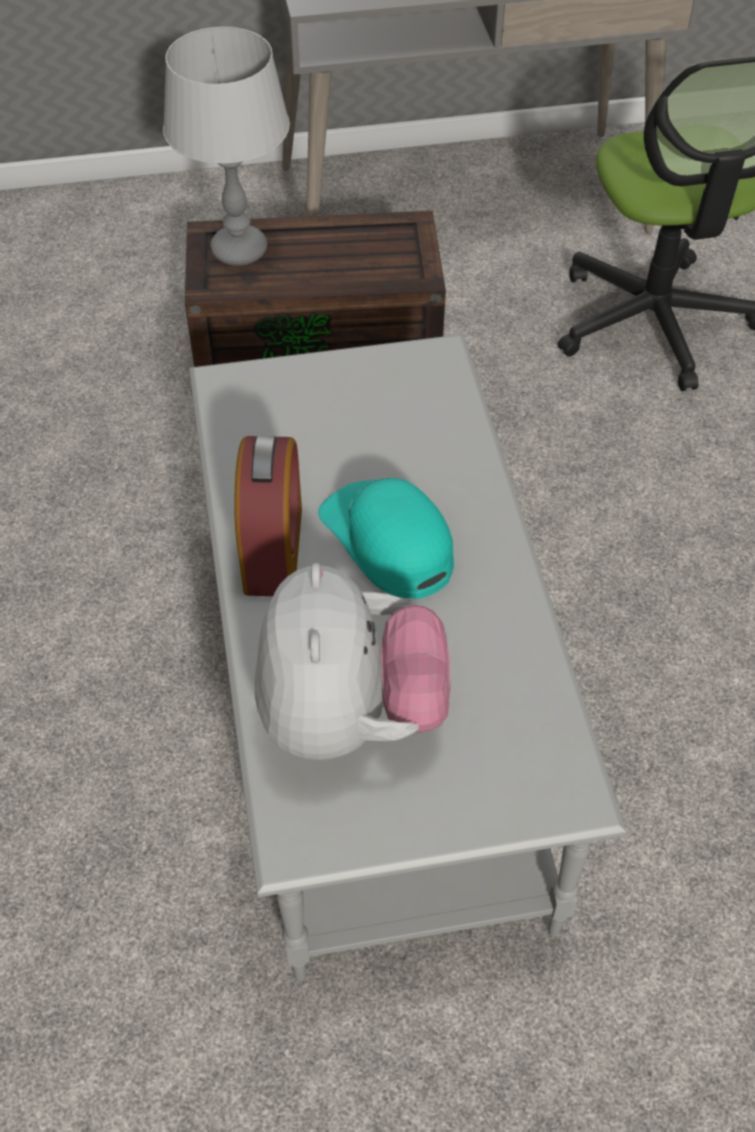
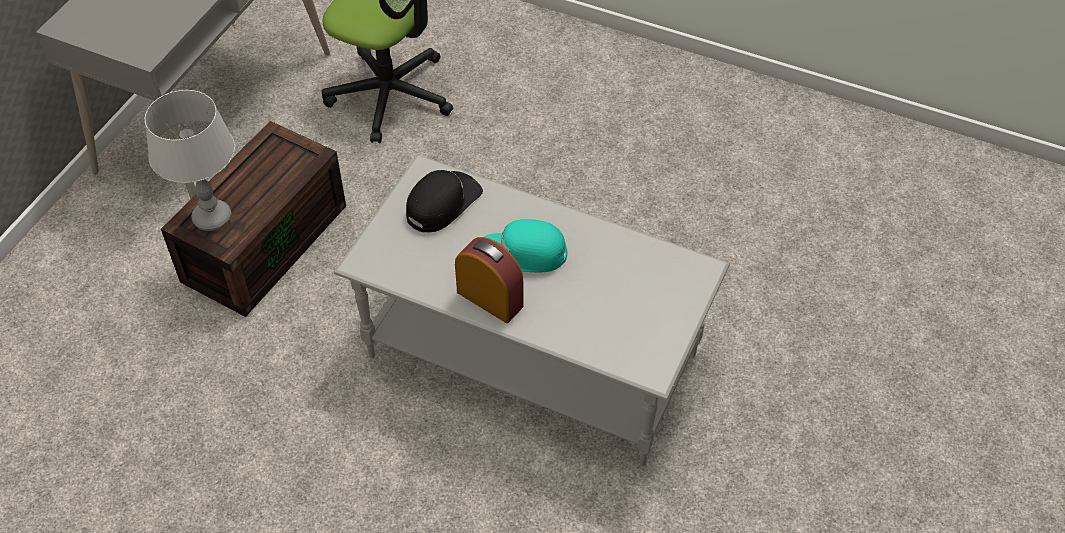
camera: 55 degrees left, 0 degrees up
(349, 716) = (606, 320): plush toy -> none
(400, 404) = (442, 203): none -> black cap

